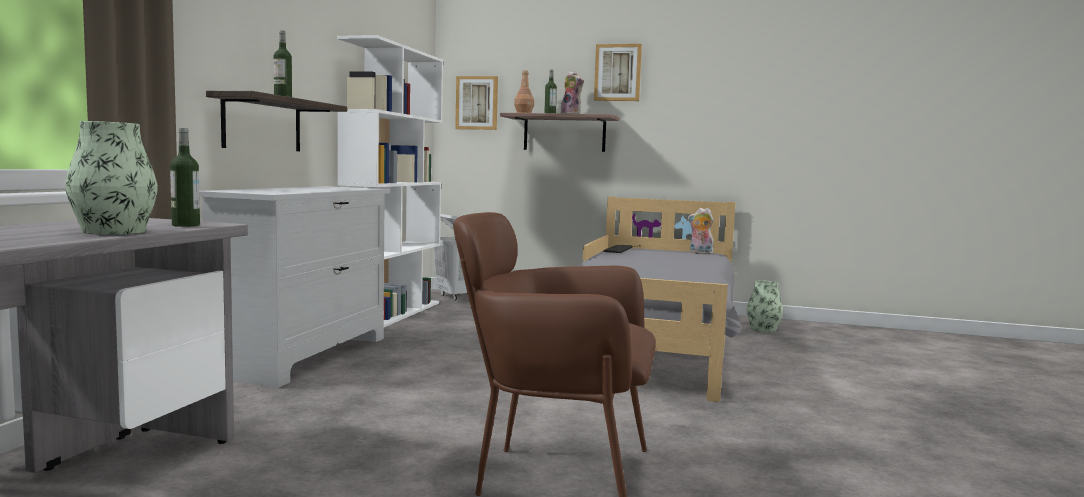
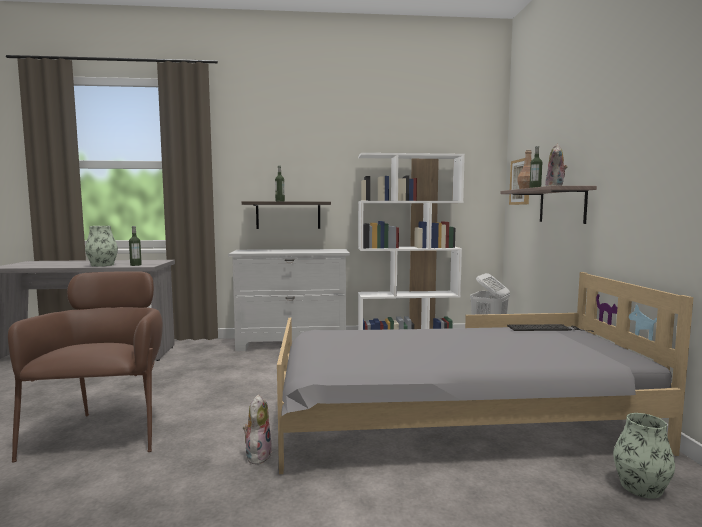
camera: 70 degrees right, 0 degrees up
(617, 72) = (597, 136): picture -> none
(700, 253) = (617, 355): plush toy -> plush toy (257, 455)

